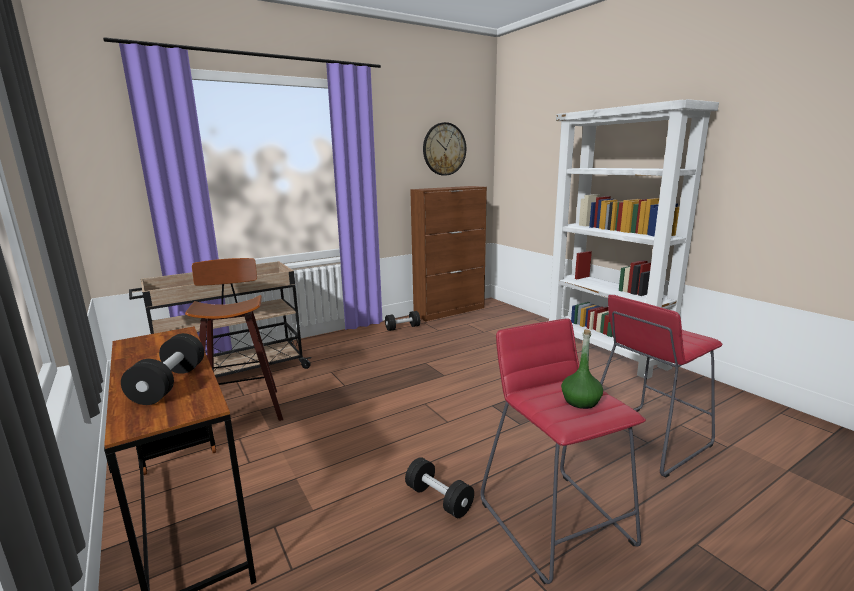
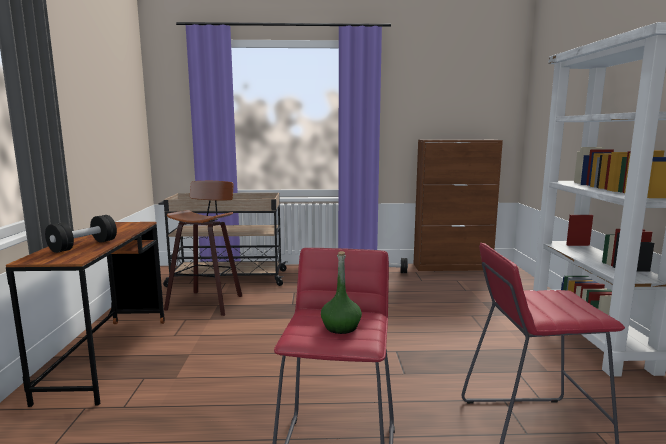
camera: 30 degrees right, 5 degrees down
(438, 499) = (264, 403): black dumbbell -> none
(444, 149) = (461, 101): wall clock -> none

